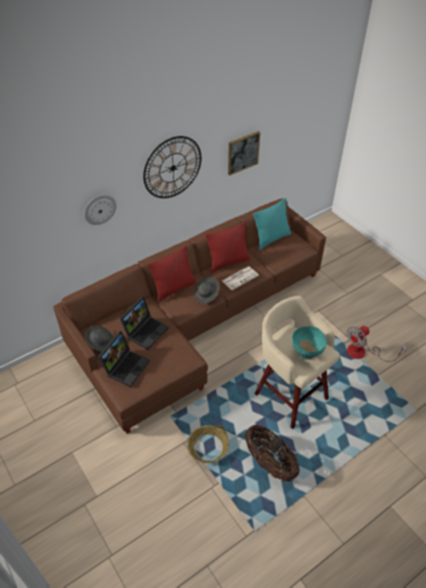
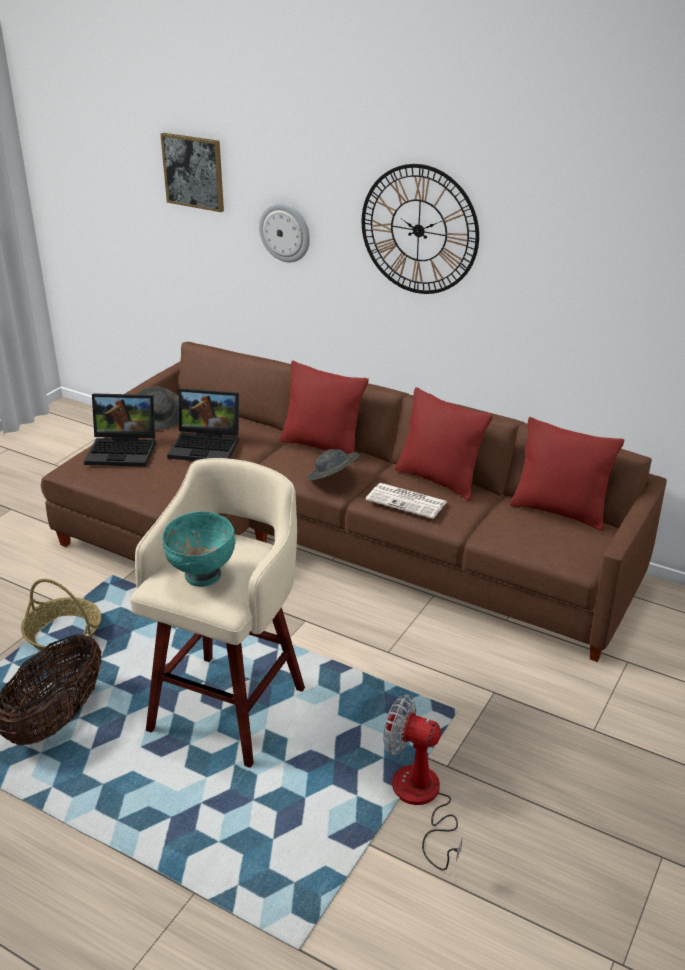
camera: 65 degrees right, 15 degrees down
(243, 152) = (579, 289): picture -> picture (193, 171)
(271, 239) = (559, 511): turquoise pillow -> red pillow

